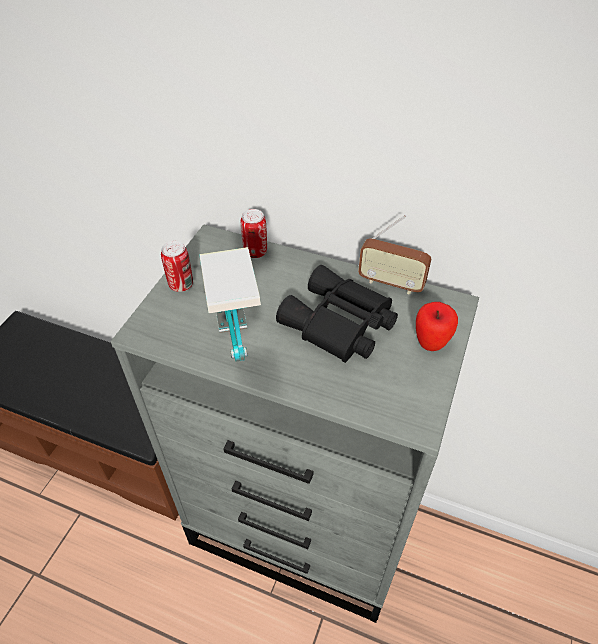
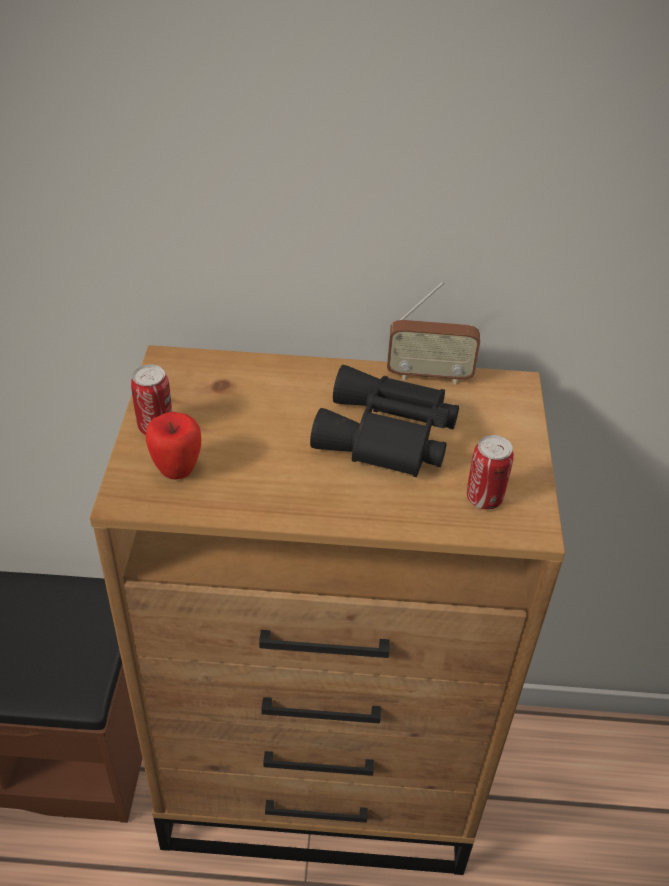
camera: 20 degrees left, 5 degrees down
(238, 357) = (276, 500): table lamp -> none
(255, 252) = (238, 368): can -> can (484, 498)
(302, 528) = (321, 778): grey dresser -> brown dresser
(430, 343) = (506, 435): apple -> apple (177, 470)

